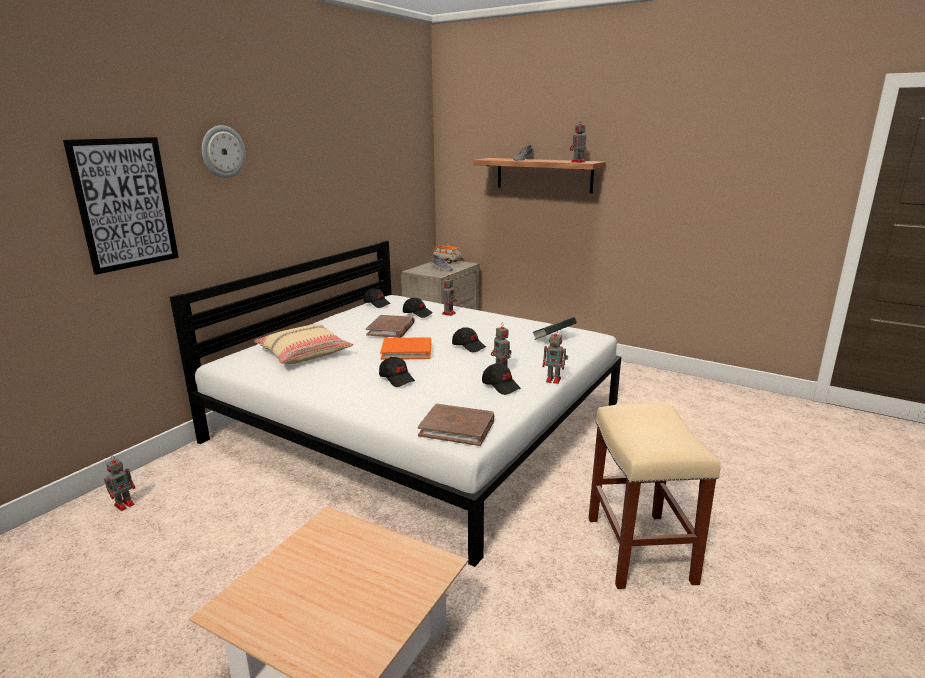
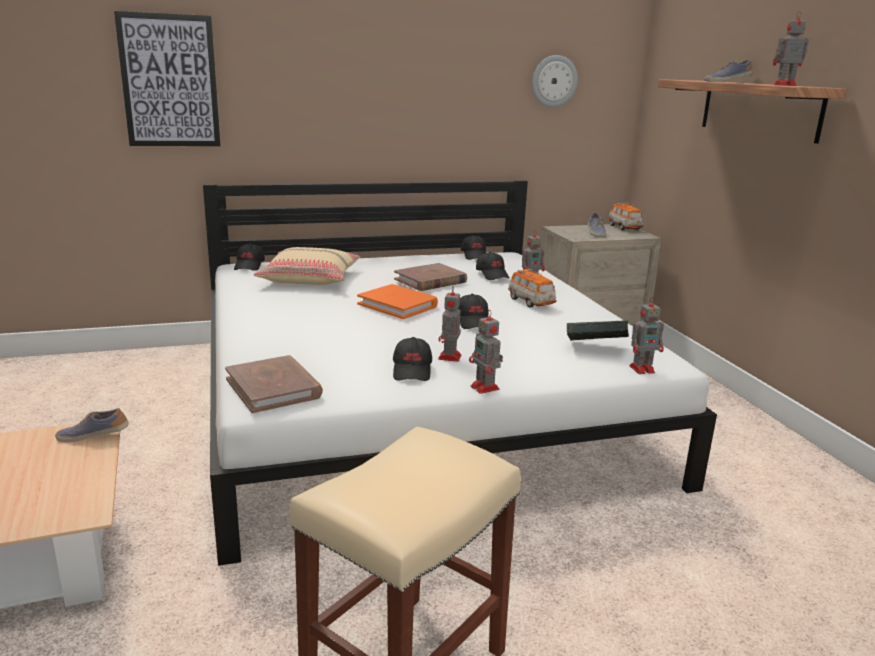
camera: 40 degrees right, 0 degrees up
(125, 504) = (103, 369): toy robot -> toy robot (643, 369)
(223, 151) = (291, 39): wall clock -> wall clock (554, 81)
(336, 525) = (93, 436): none -> shoe
(397, 378) = (331, 325): black cap -> black cap (250, 266)
(471, 324) = (531, 302): none -> toy car

